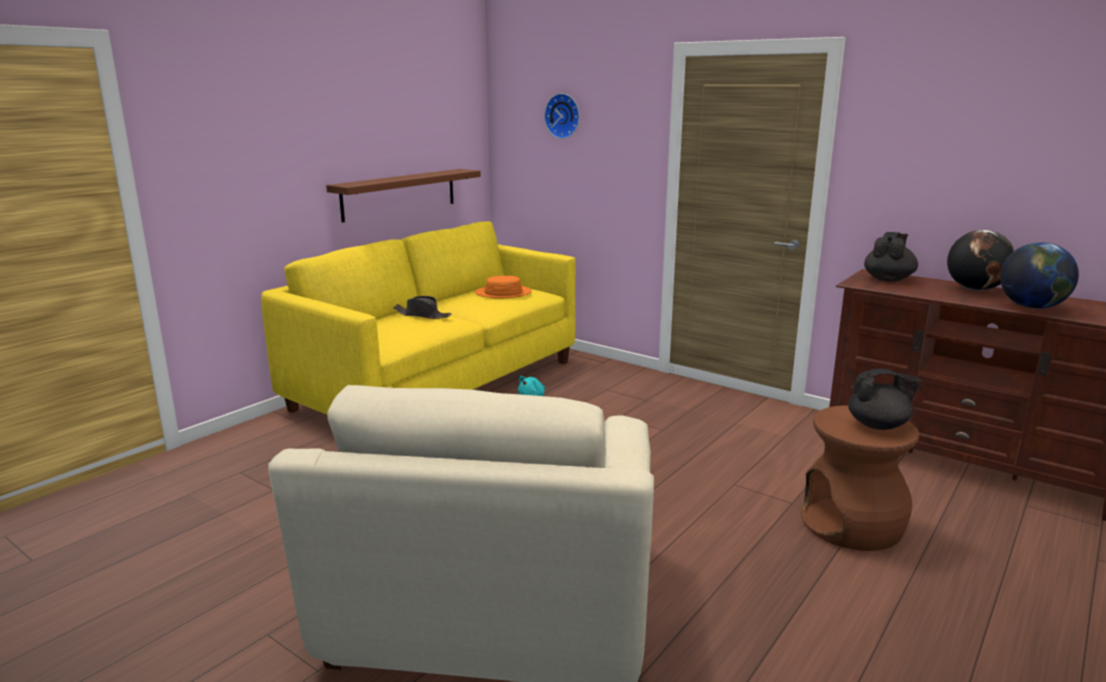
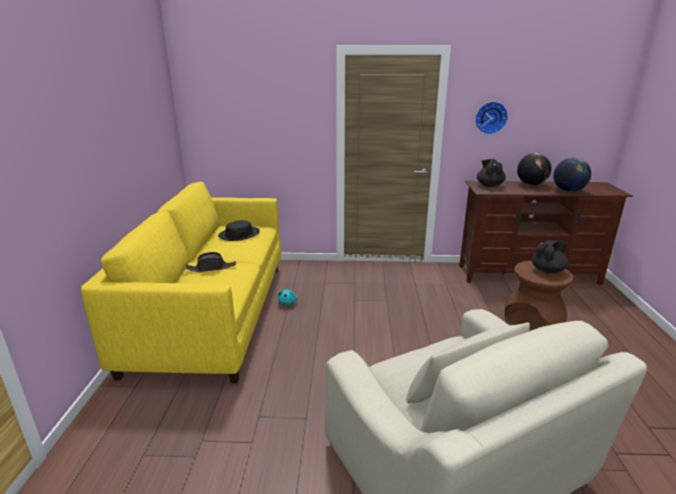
camera: 35 degrees left, 5 degrees up
(400, 194) = (141, 172): brown shelf -> none
(503, 293) = (239, 234): orange hat -> black hat
(563, 116) = (248, 97): wall clock -> wall clock (490, 117)

